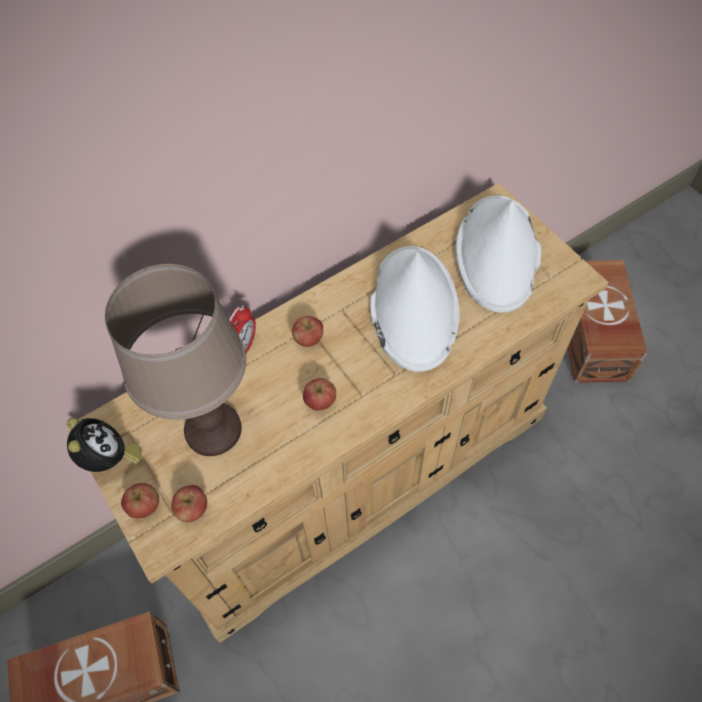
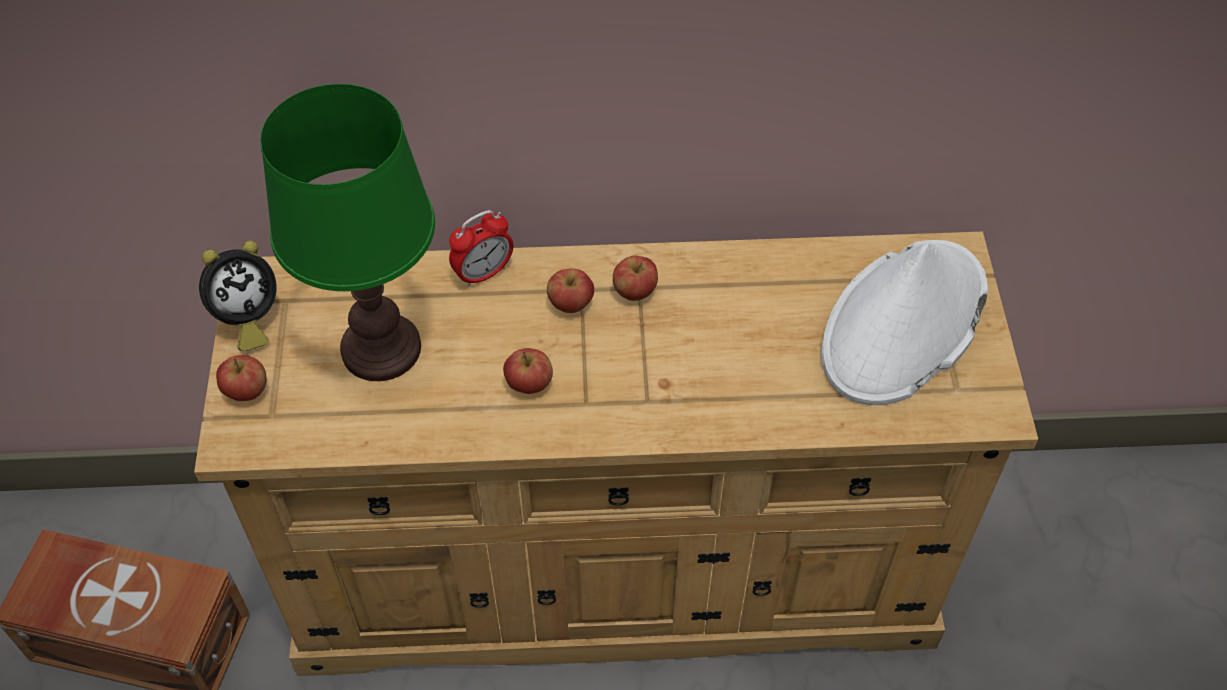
camera: 30 degrees right, 5 degrees down
(110, 459) = (246, 320): alarm clock -> alarm clock turned 45 degrees clockwise
(192, 509) = (294, 424): apple -> apple (634, 291)
(214, 429) = (382, 349): brown table lamp -> green table lamp
(413, 308) = (734, 333): white hat -> none
(590, 336) = (1102, 574): brown storage box -> none

